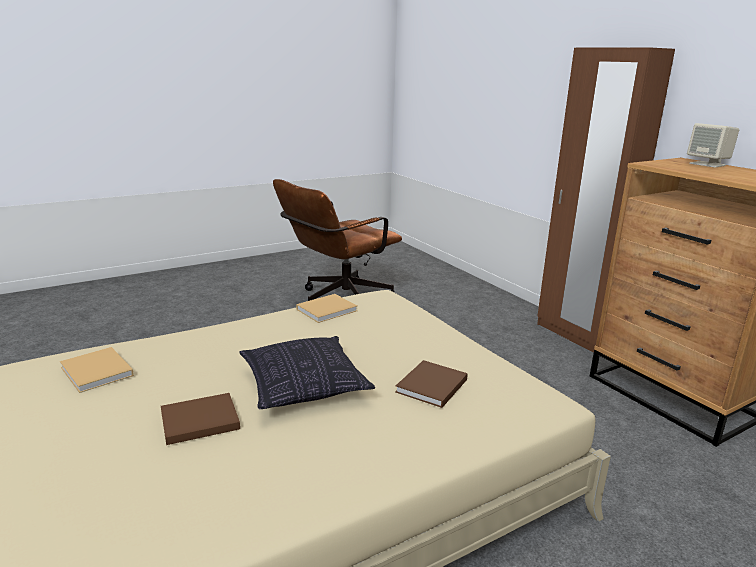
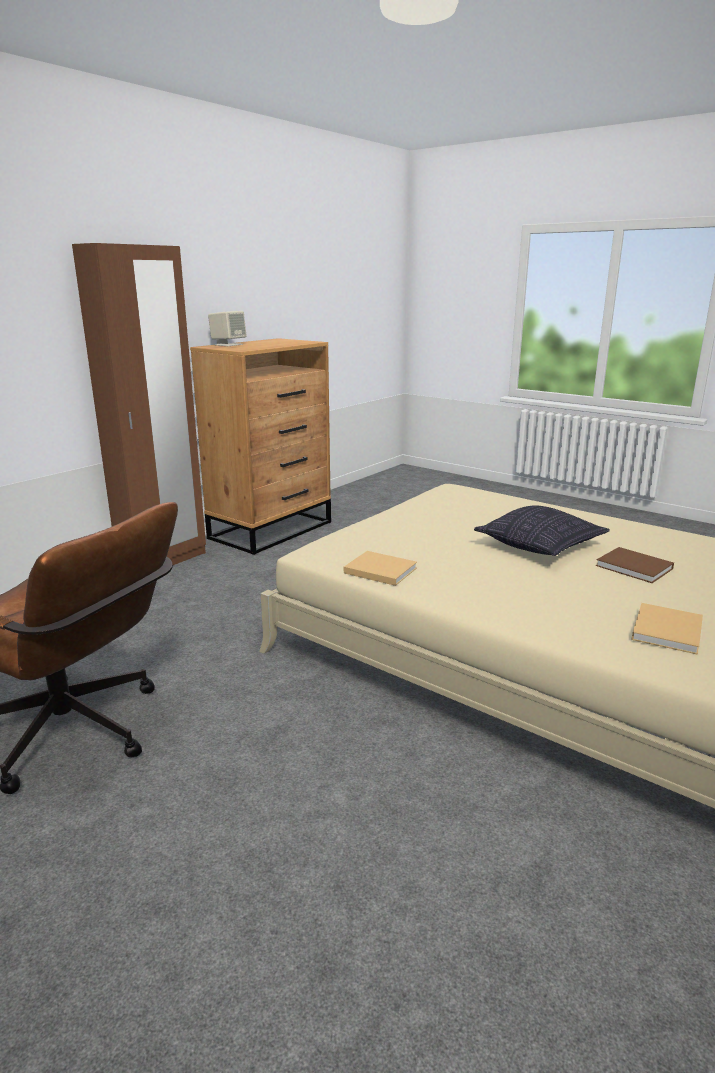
camera: 110 degrees left, 0 degrees up
(430, 386) = (477, 513): brown book -> none

